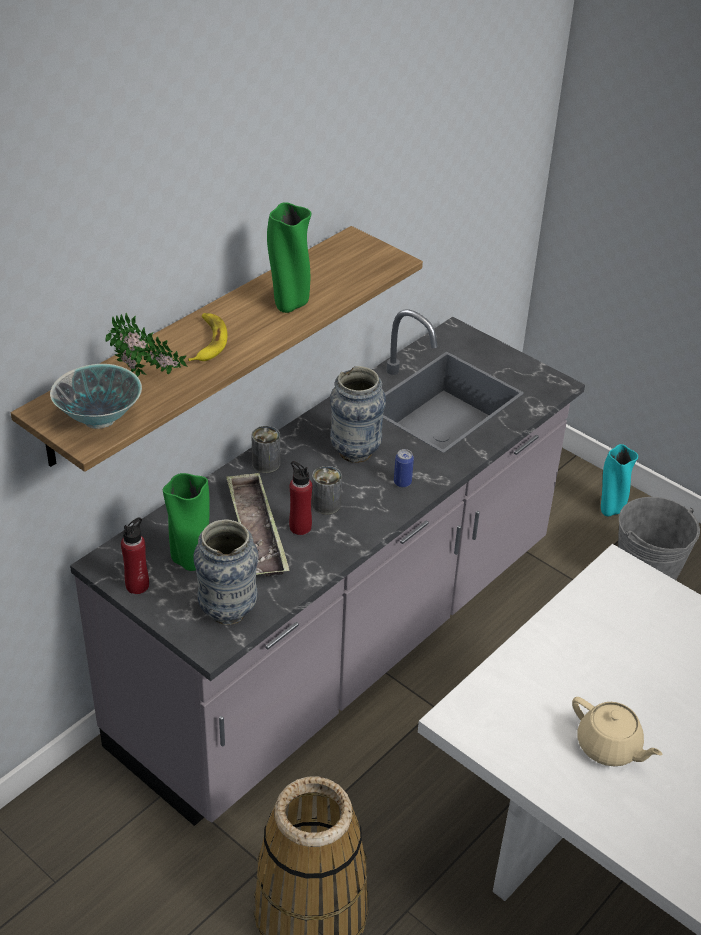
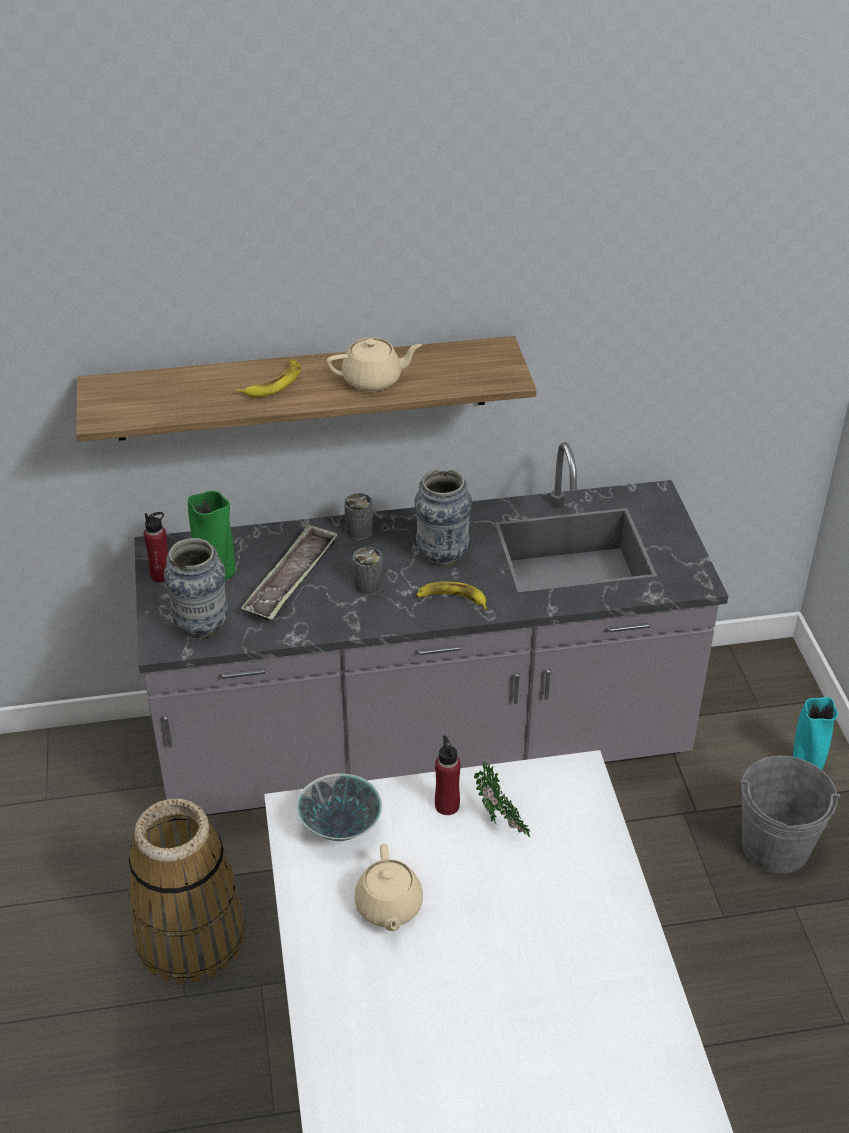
camera: 40 degrees right, 0 degrees up
(100, 419) = (125, 407): bowl -> bowl (341, 829)
(147, 377) = (196, 391): potted plant -> potted plant (500, 825)
(289, 305) = (373, 380): green vase -> beige teapot
(300, 527) = (327, 593): red bottle -> red bottle (447, 805)
(402, 482) = (452, 599): can -> banana

